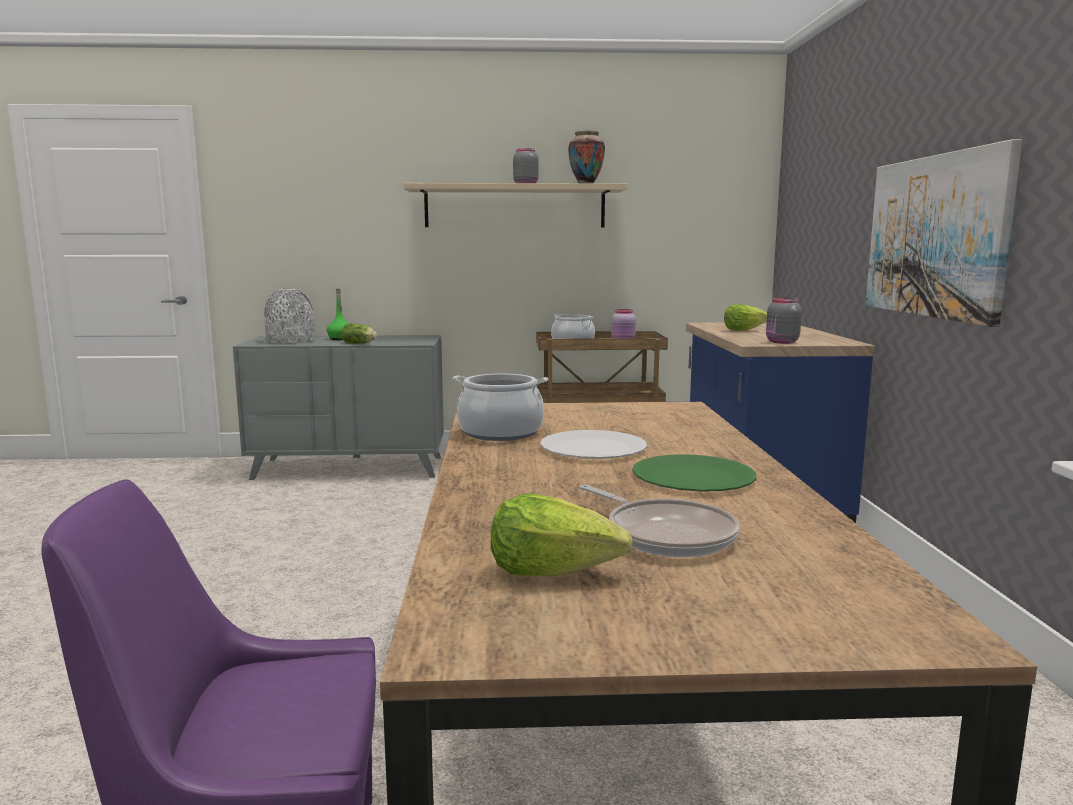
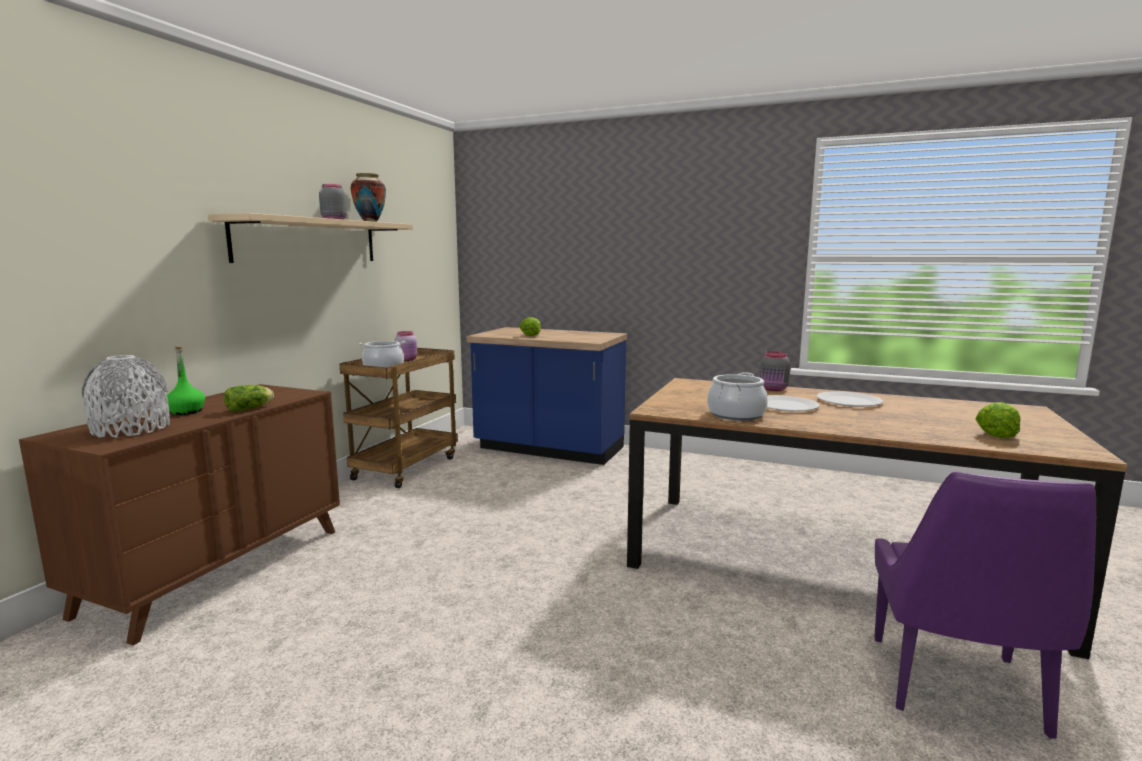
camera: 65 degrees left, 0 degrees up
(350, 467) = (218, 569): grey dresser -> brown dresser
(665, 535) = (941, 416): frying pan -> none
(693, 477) = (849, 401): green plate -> white plate
(781, 342) = (597, 338): grey jar -> grey jar (774, 389)
(935, 236) = (672, 270): picture -> none

